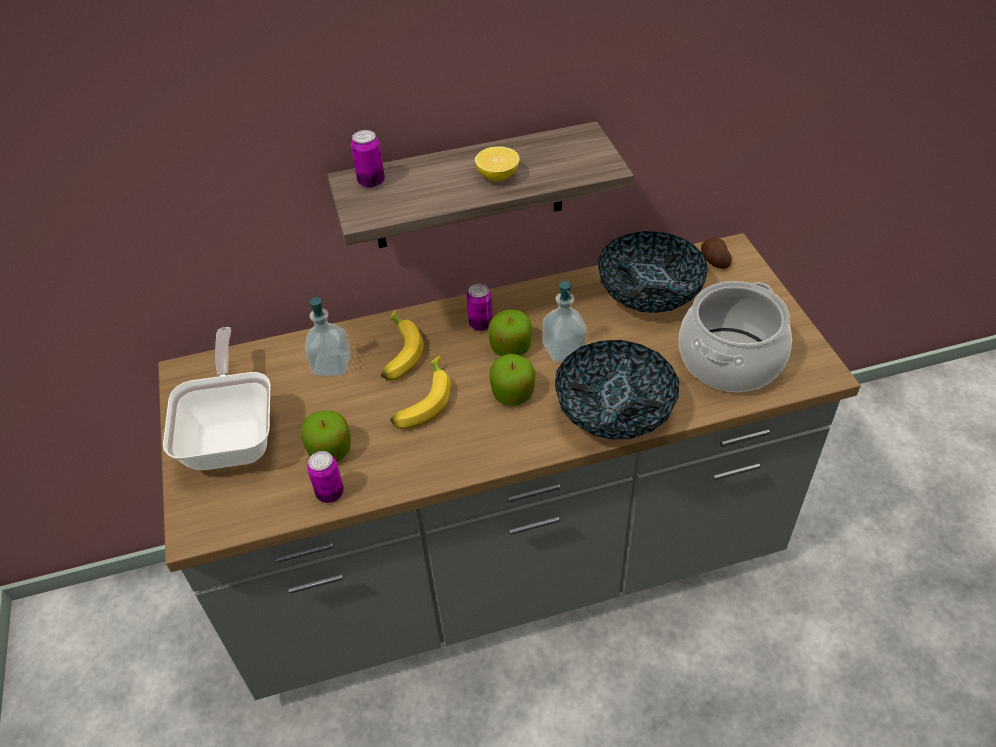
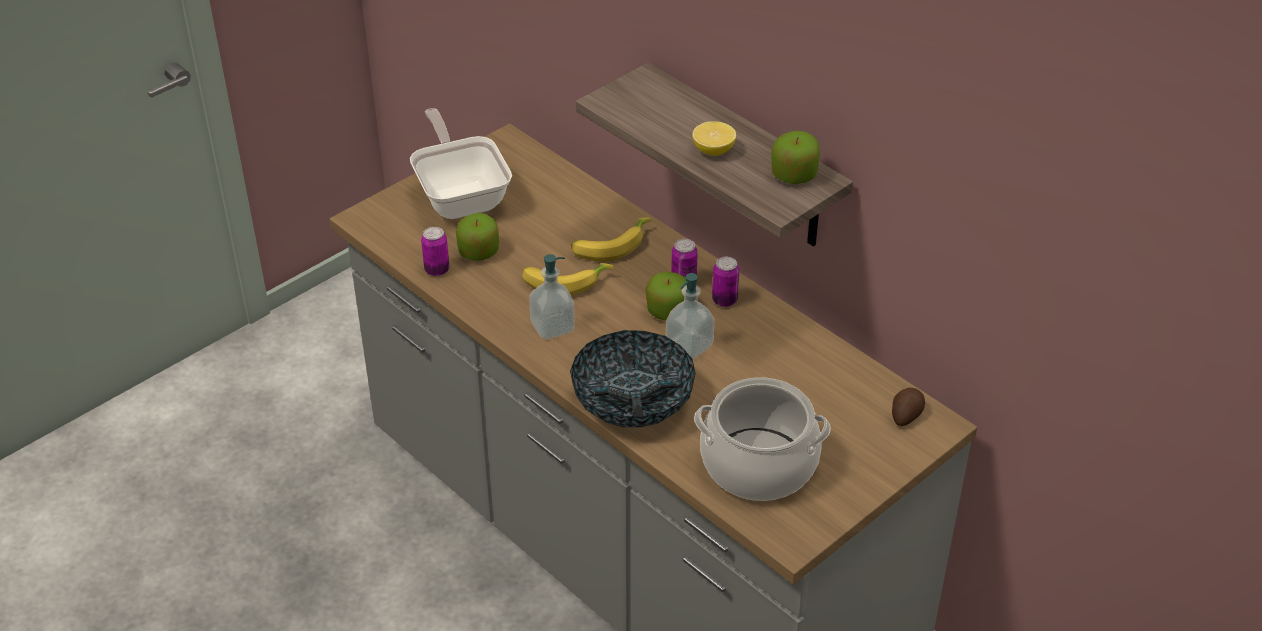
camera: 60 degrees right, 5 degrees down
(233, 435) = (461, 195): frying pan -> frying pan turned 75 degrees counterclockwise
(331, 365) = (569, 214): soap dispenser -> soap dispenser (552, 327)
(371, 182) = (652, 88): can -> can (724, 300)
(513, 393) = (611, 332): apple -> apple (794, 175)
(649, 293) = (814, 380): bowl -> none

